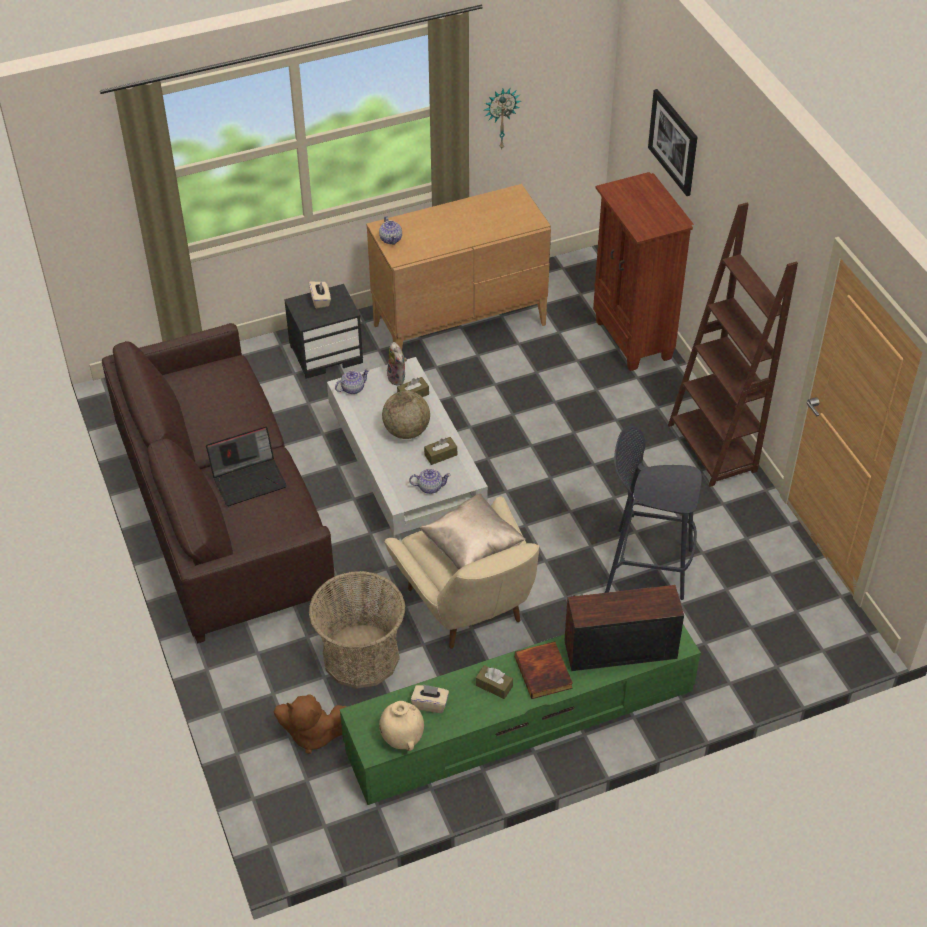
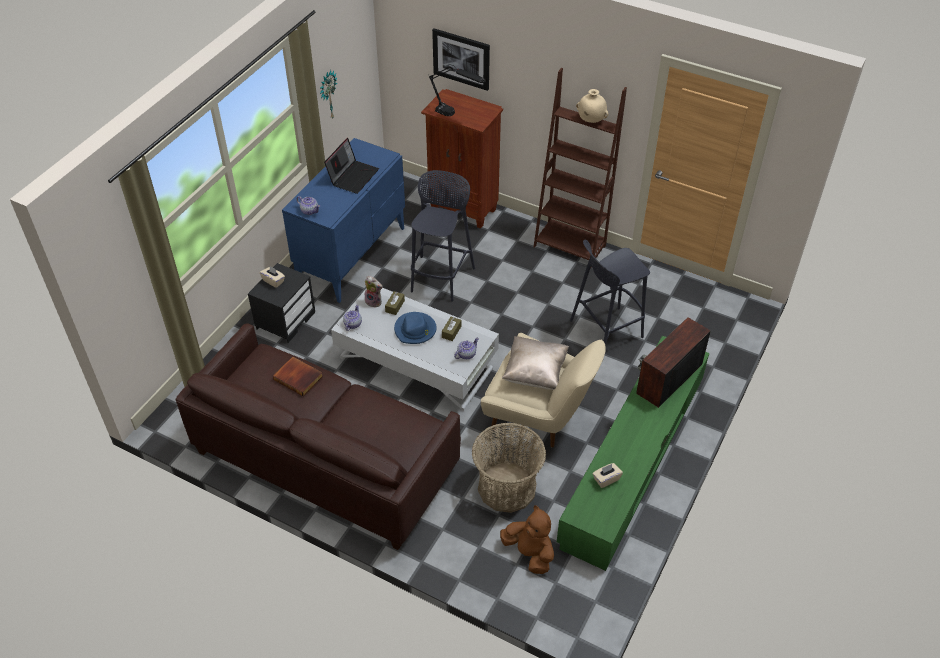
camera: 40 degrees left, 0 degrees up
(249, 479) = (360, 416): laptop -> laptop (353, 176)
(313, 734) = (529, 553): brown plush toy -> brown plush toy turned 105 degrees counterclockwise
(402, 738) = (613, 510): beige vase -> beige vase (590, 121)
(406, 431) = (415, 330): globe -> blue hat
(460, 325) = (352, 256): brown cabinet -> blue cabinet
(494, 686) = (628, 444): brown tissue box -> none
(527, 400) = (440, 277): none -> grey stool
(544, 672) = (645, 418): book -> book (299, 377)
(629, 209) = (456, 115): none -> black table lamp

